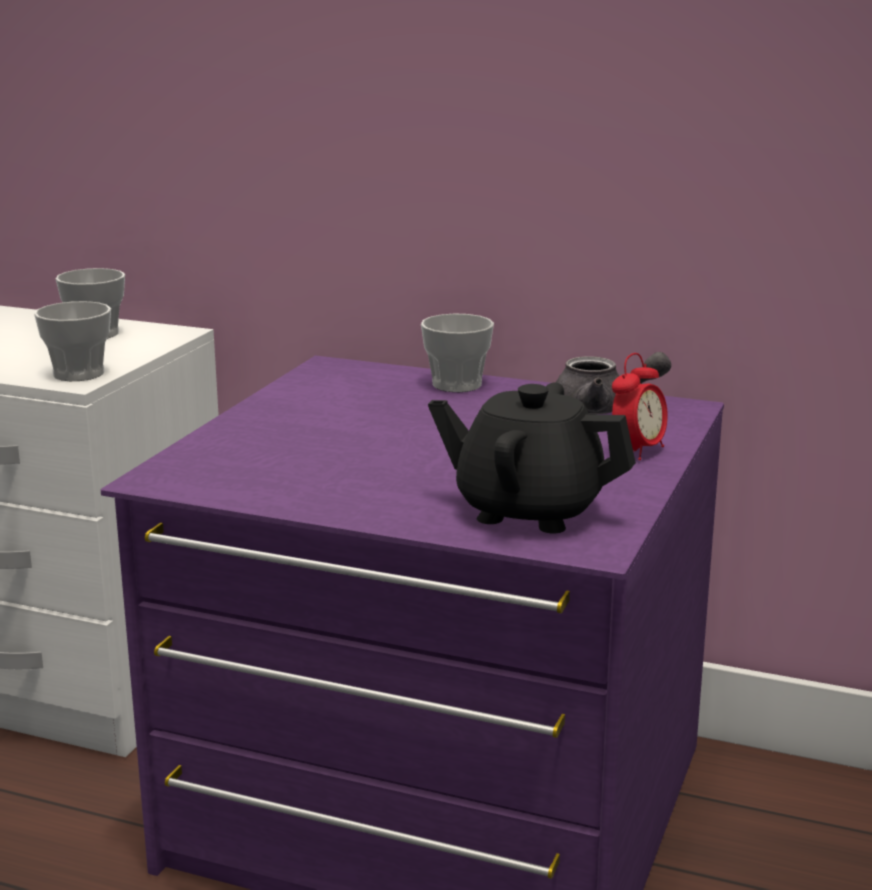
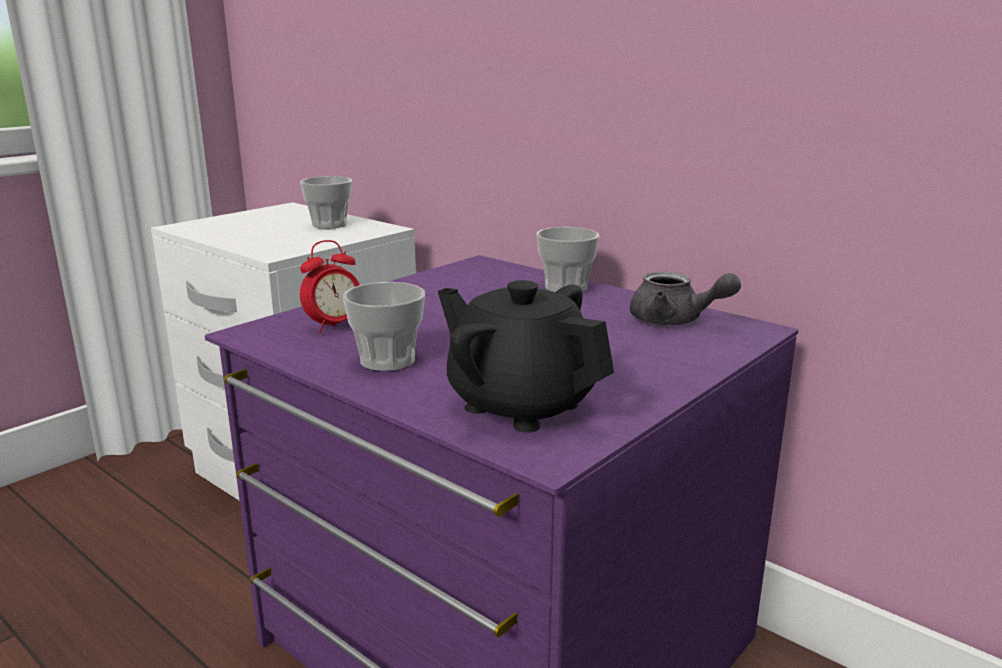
camera: 20 degrees right, 0 degrees up
(78, 373) = (282, 249): cup -> cup (387, 360)
(637, 451) = (676, 363): alarm clock -> alarm clock (334, 326)

